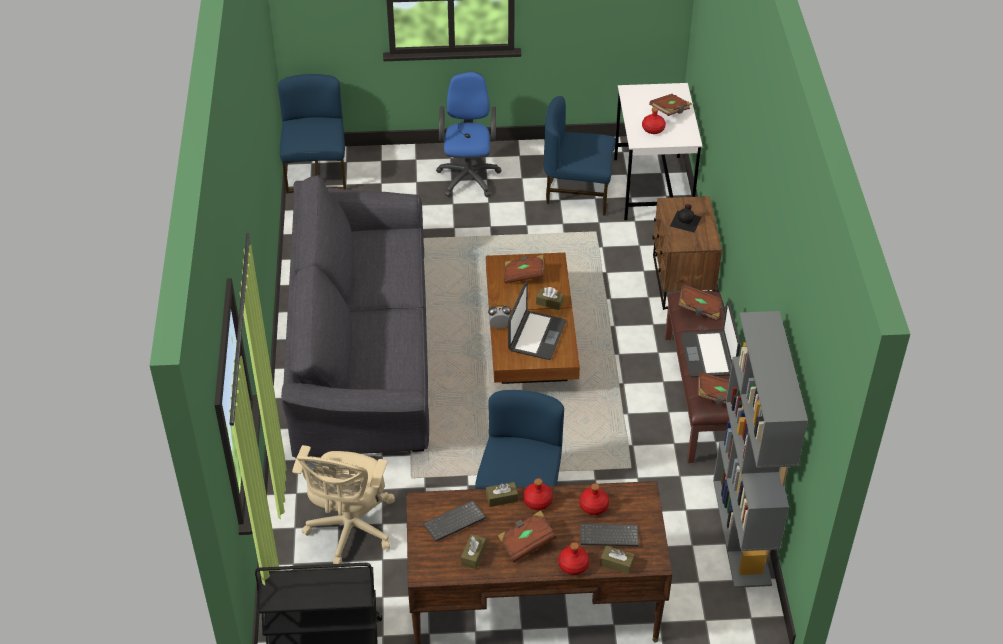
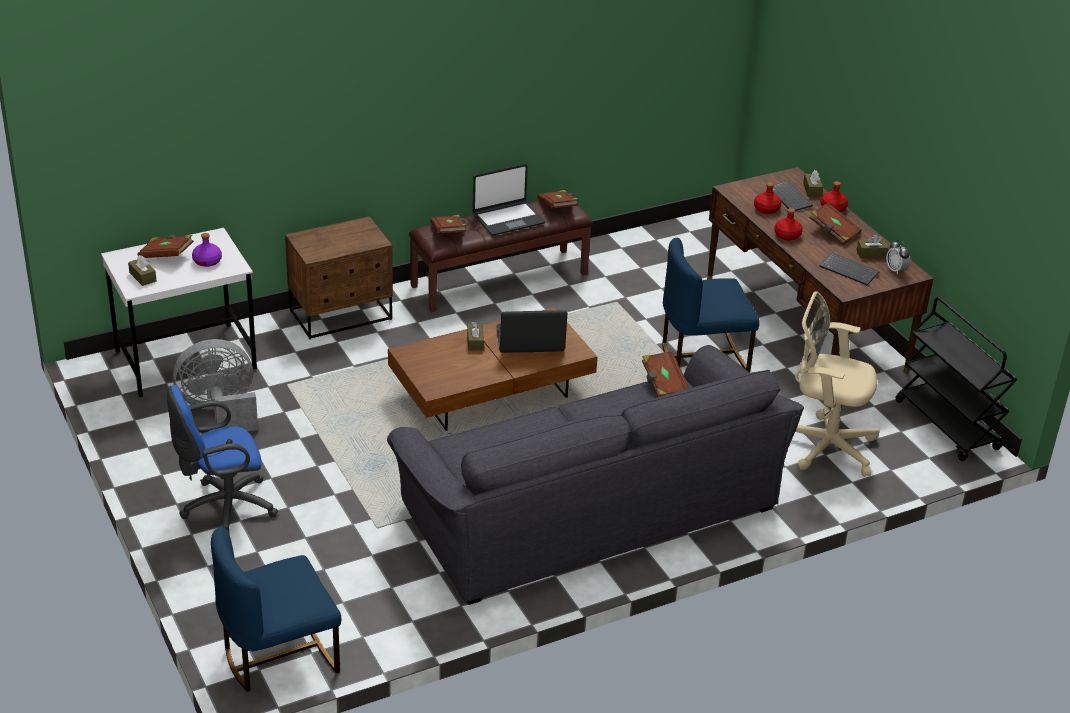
camera: 115 degrees left, 10 degrees down
(350, 530) = (824, 445): beige office chair -> beige office chair turned 150 degrees counterclockwise
(499, 326) = (532, 366): alarm clock -> alarm clock (896, 270)
(501, 498) = (801, 253): brown tissue box -> brown tissue box (142, 277)
(524, 275) = (442, 367): brown book -> brown book (663, 384)
(578, 193) = (220, 412): blue chair -> grey fan
(653, 129) = (207, 261): red bottle -> purple bottle
(686, 221) = (336, 241): black bottle -> none
(742, 532) = (642, 238): grey bookcase -> none

